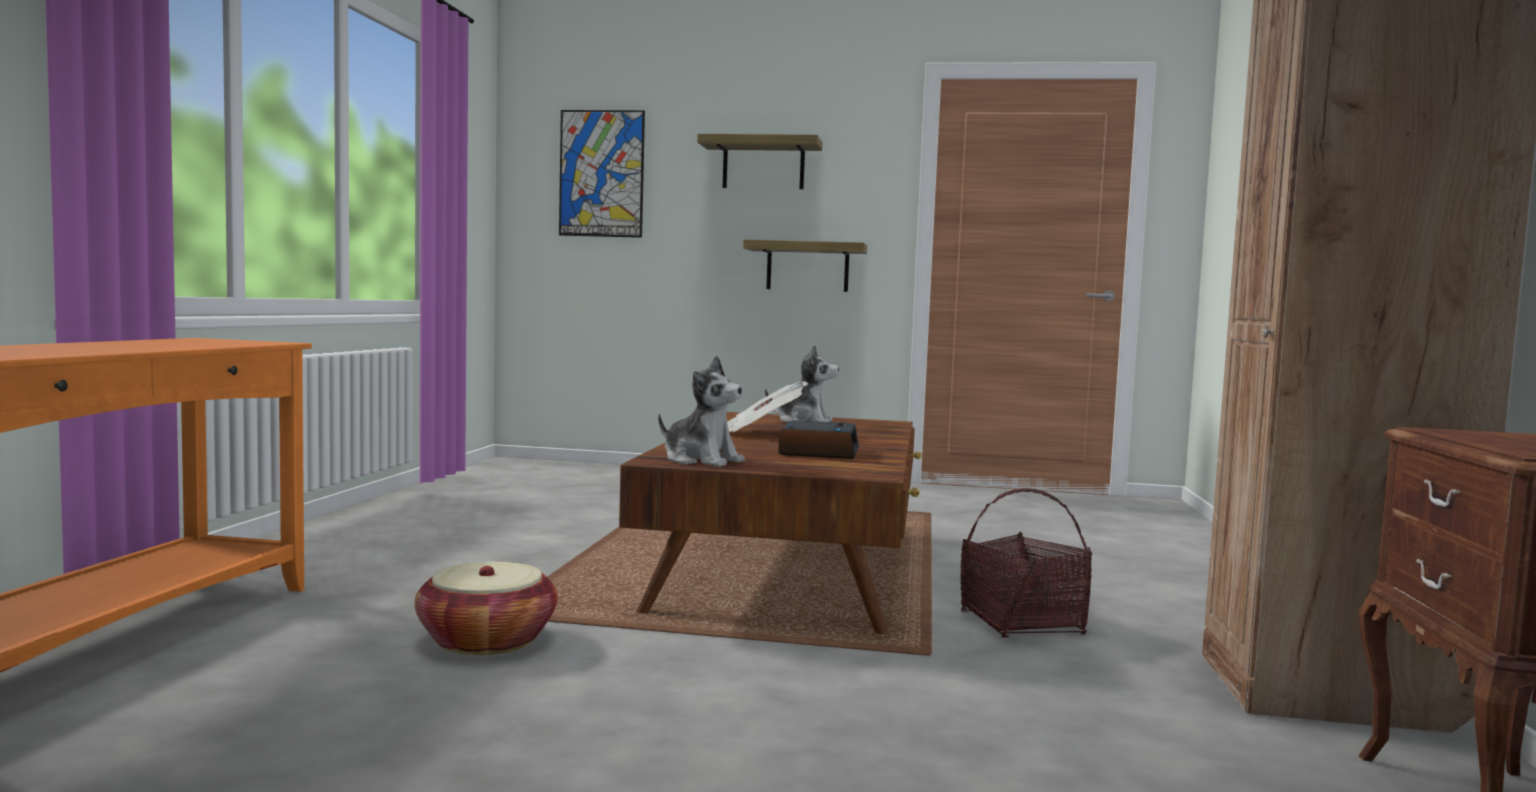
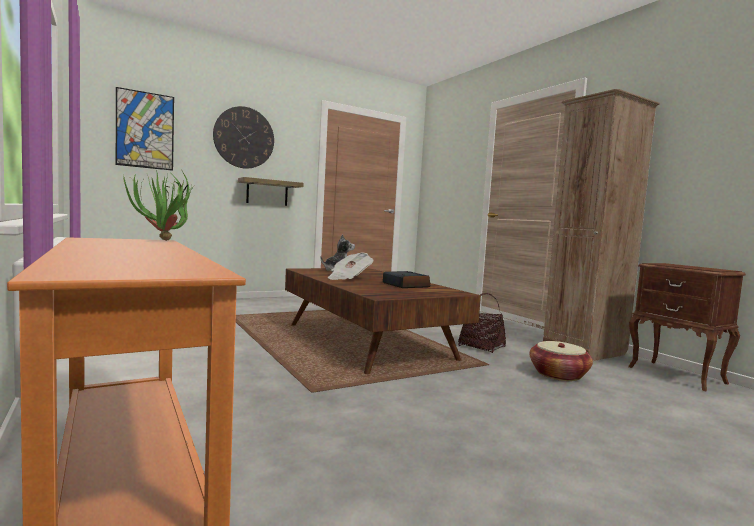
camera: 40 degrees left, 0 degrees up
(267, 343) = (163, 241): none -> potted plant
(487, 640) = (340, 404): basket -> basket (558, 375)
(701, 460) = (392, 294): plush toy -> none
(763, 165) = (244, 137): shelf -> wall clock

